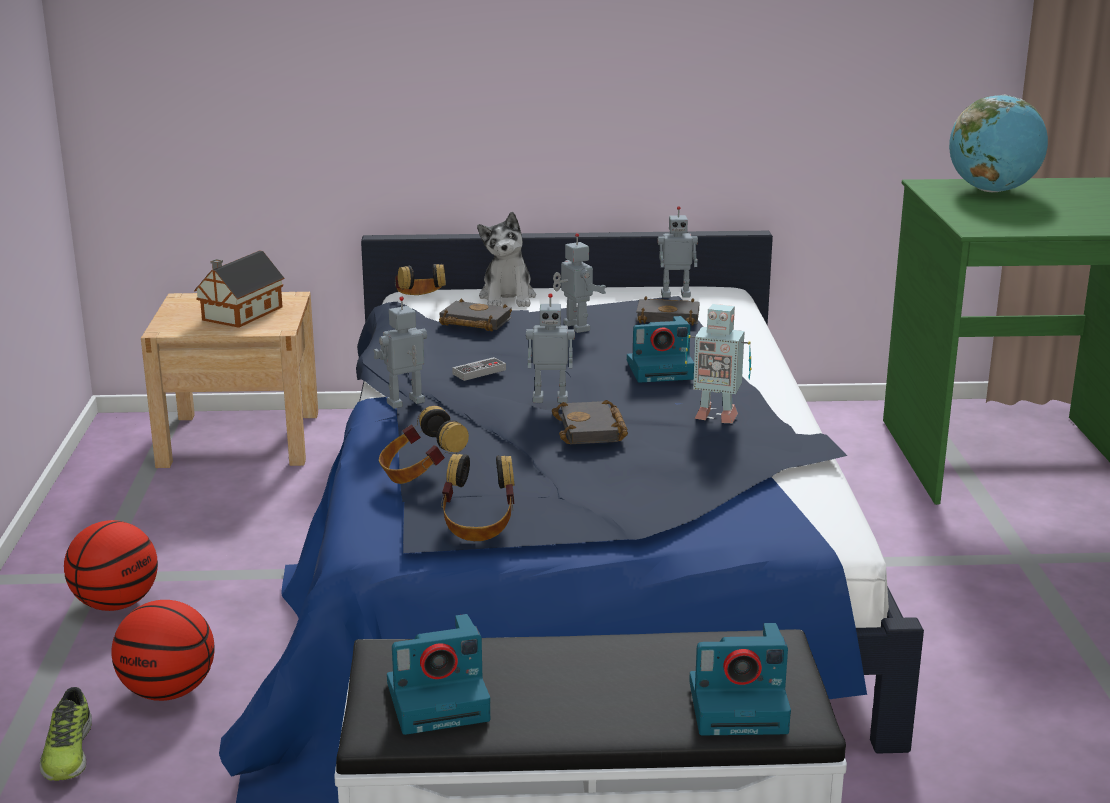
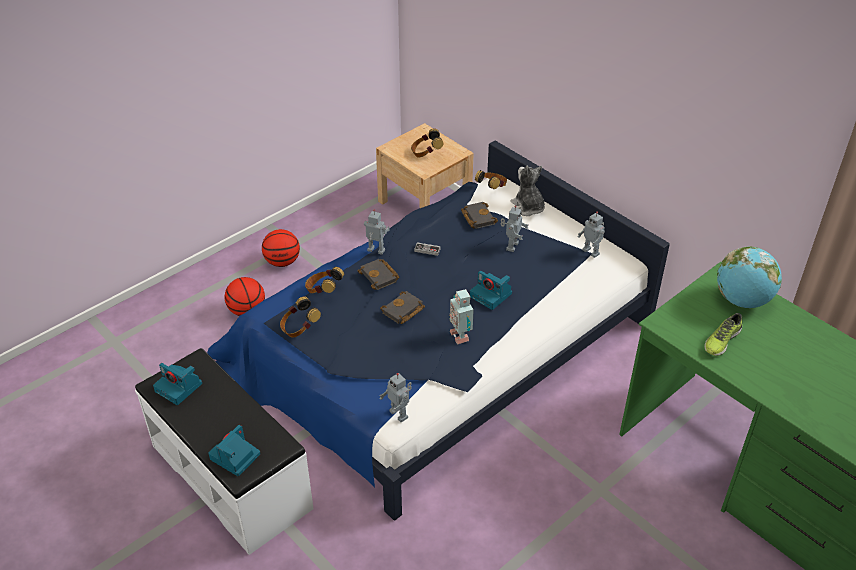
camera: 50 degrees right, 20 degrees up
(67, 752) = (197, 314): shoe -> shoe (721, 340)
(239, 314) = (426, 153): toy house -> headphones
(508, 297) = (528, 207): plush toy -> plush toy turned 105 degrees clockwise
(550, 399) = (420, 284): toy robot -> toy robot (399, 414)
(669, 317) = (560, 265): black book -> black book (380, 277)
(740, 706) = (234, 457): camera -> camera turned 75 degrees clockwise

